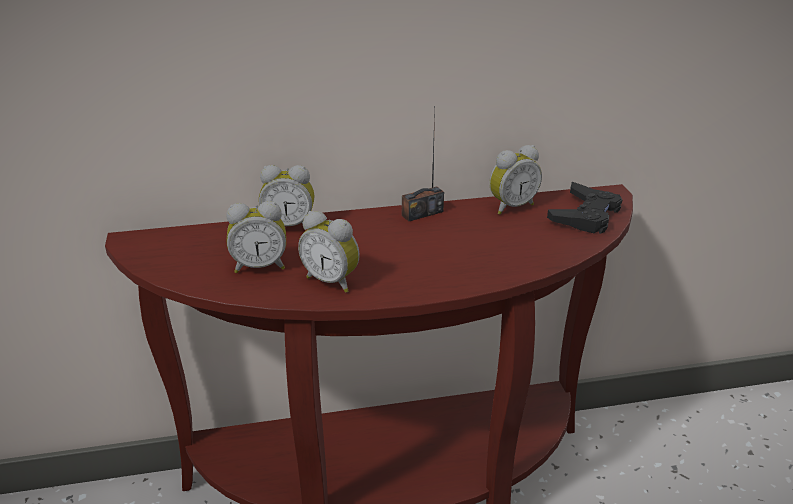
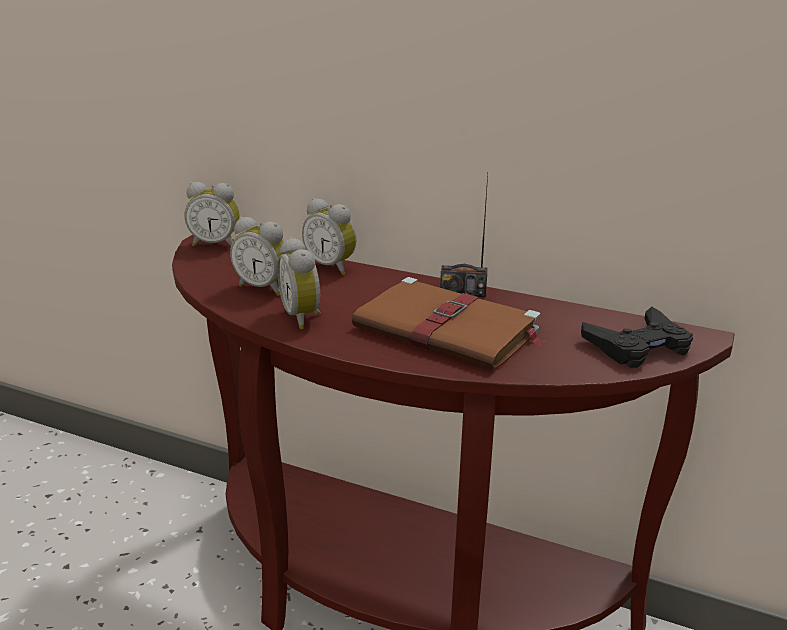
camera: 35 degrees right, 5 degrees down
(455, 249) = (449, 330): none -> brown book
(511, 206) = (563, 313): alarm clock -> alarm clock (216, 244)

